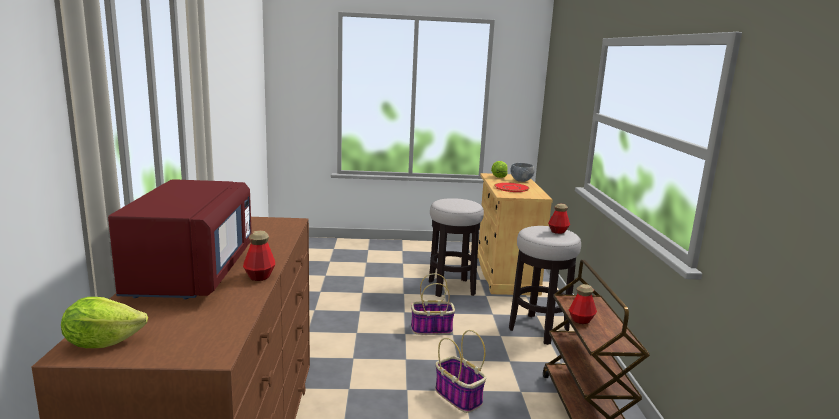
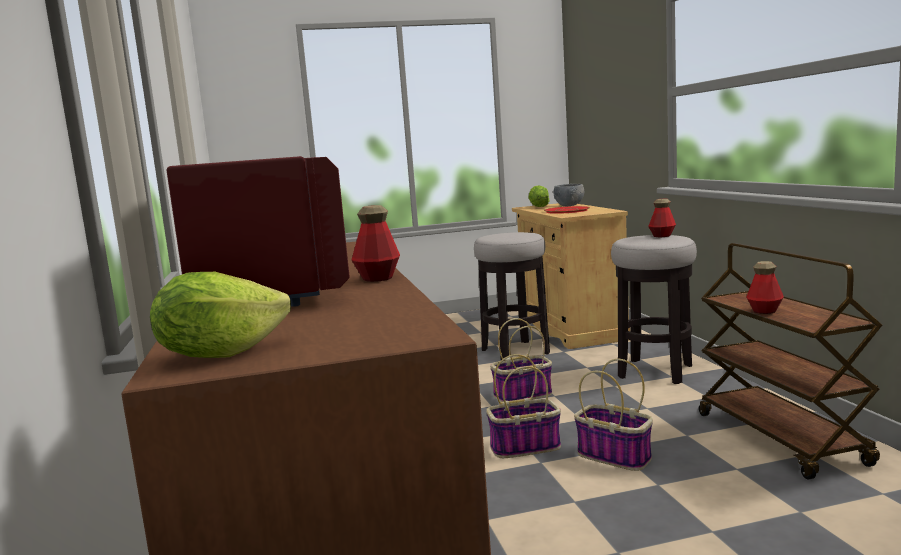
camera: 10 degrees left, 5 degrees down
(405, 374) = (525, 447): none -> basket

